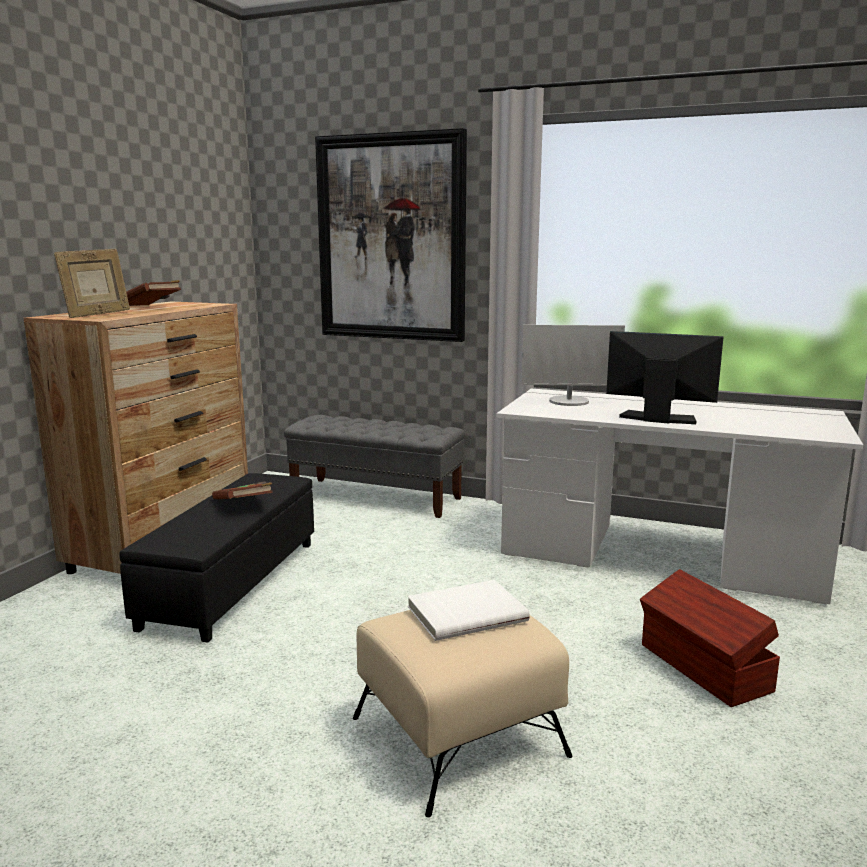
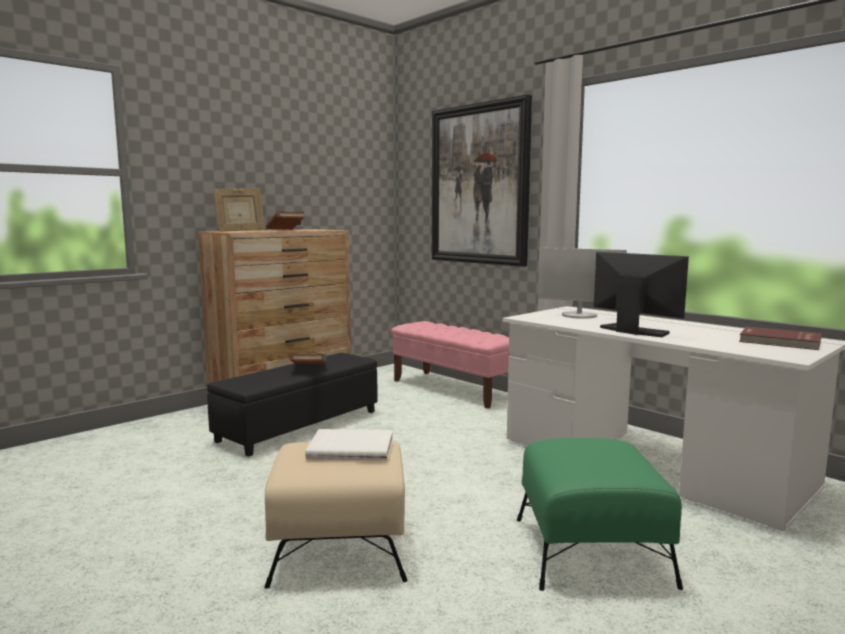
camera: 25 degrees right, 5 degrees down
(376, 497) = (454, 389): grey bench -> pink bench
(704, 668) = (591, 551): brown storage box -> green ottoman
(796, 418) = (779, 341): none -> red book

